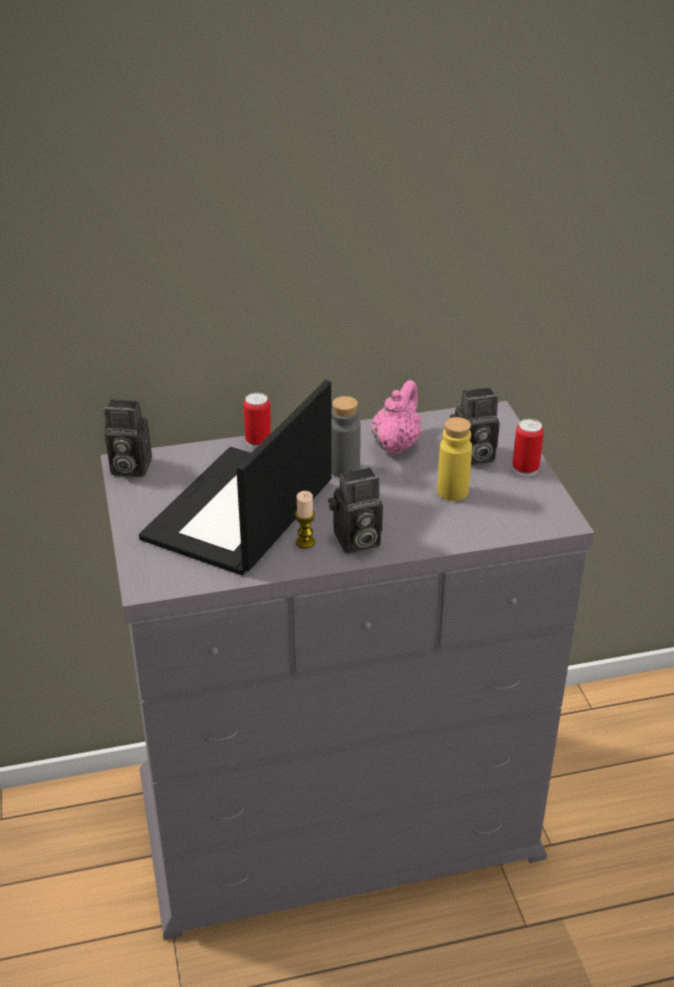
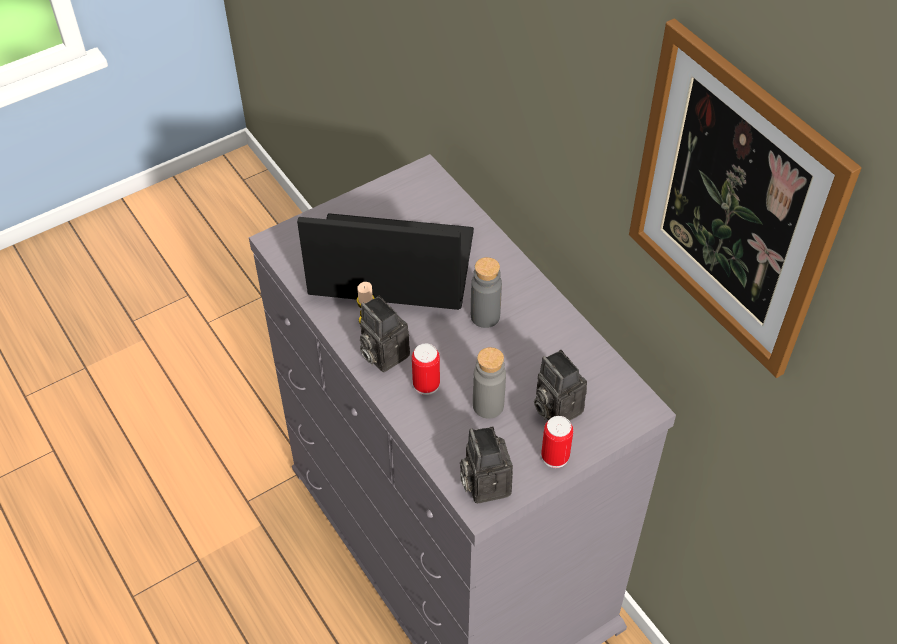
camera: 70 degrees right, 15 degrees up
(128, 468) = (419, 176): camera -> camera (484, 483)
(258, 441) = (498, 244): can -> can (426, 384)
(396, 445) = (543, 343): pink teapot -> none
(452, 491) = (488, 405): yellow bottle -> grey bottle
(506, 157) = (732, 203): none -> picture

